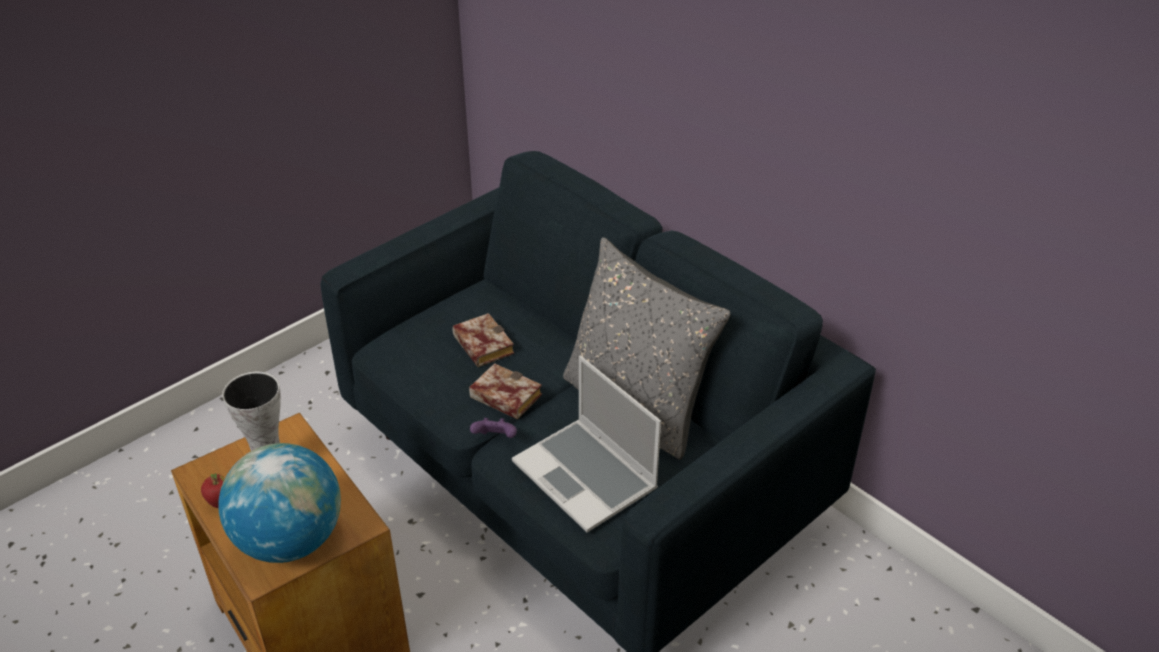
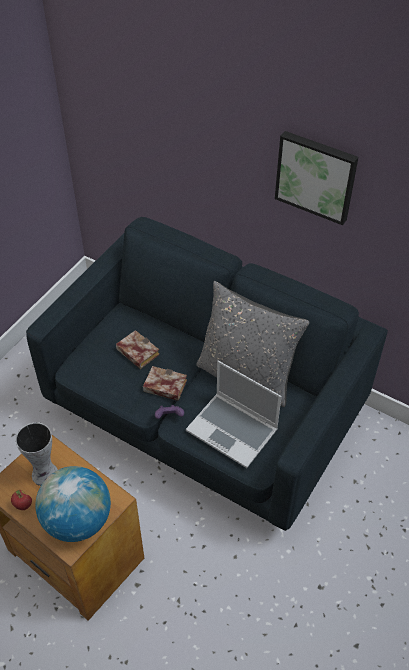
camera: 15 degrees left, 10 degrees up
(779, 89) = (316, 176): none -> picture

